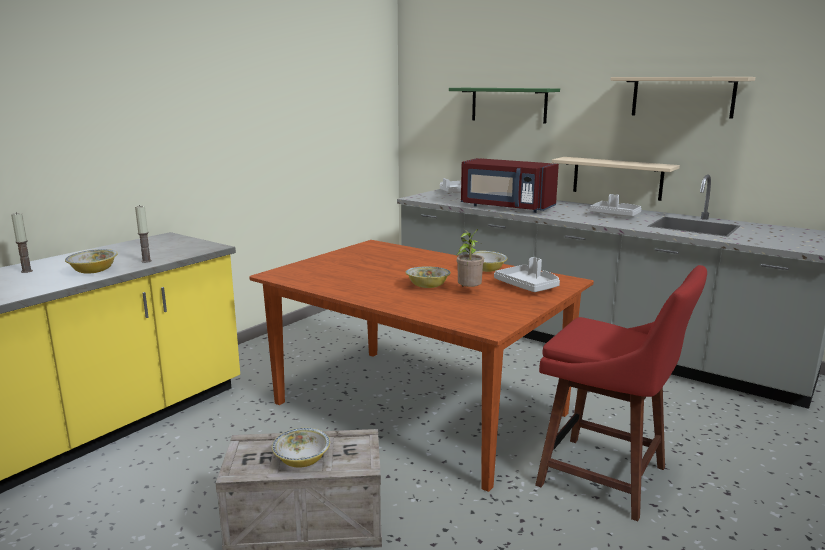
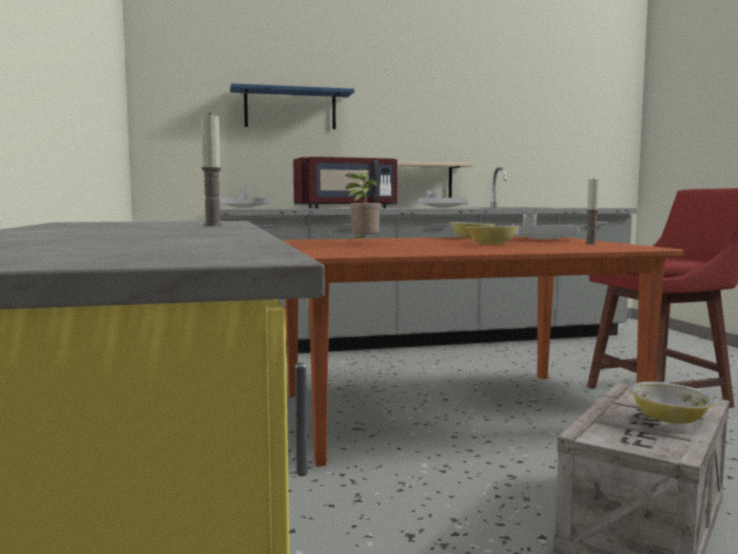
camera: 50 degrees left, 10 degrees down
(26, 271) = (43, 236): candle -> candle (591, 244)
(93, 271) = (195, 230): bowl -> none
(469, 292) = (531, 243): potted plant -> potted plant (363, 244)
(508, 105) = (290, 109): green shelf -> blue shelf
(682, 97) = (460, 104): beige shelf -> none

